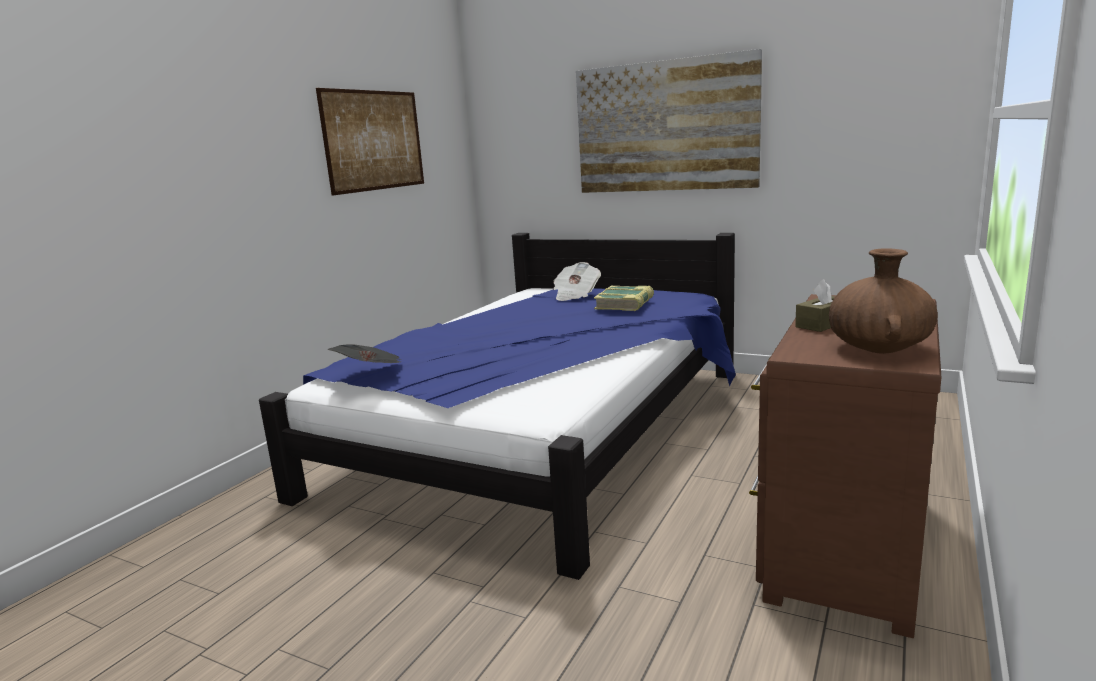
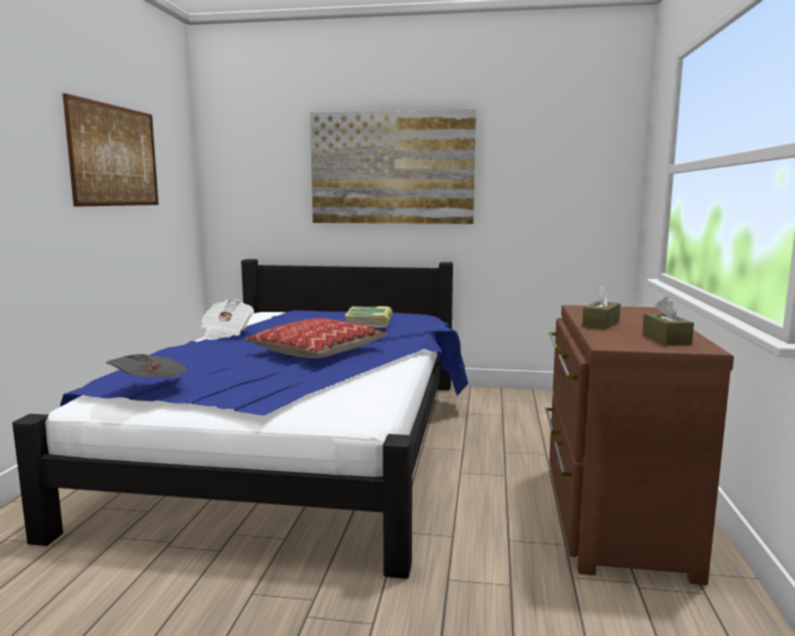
camera: 20 degrees left, 5 degrees down
(547, 338) = (317, 351): none -> pillow
(575, 295) = (315, 316): newspaper -> newspaper (226, 334)
(879, 348) = (666, 339): brown vase -> brown tissue box

